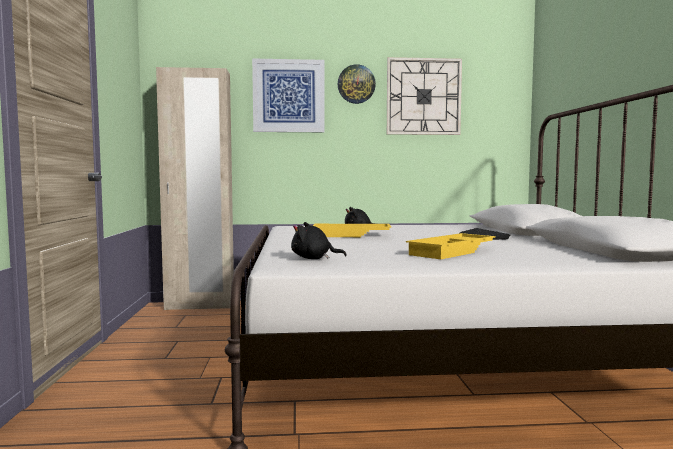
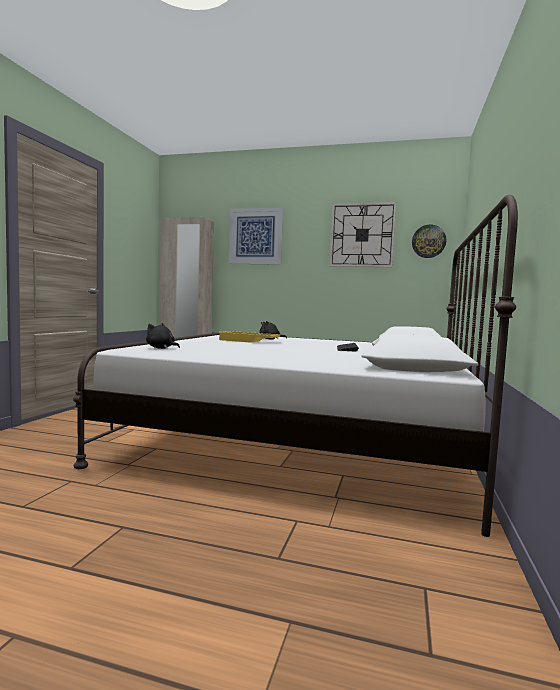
camera: 20 degrees right, 0 degrees up
(356, 84) = (307, 226): wall clock -> wall clock (428, 241)
(452, 252) = (270, 353): yellow tray -> none

